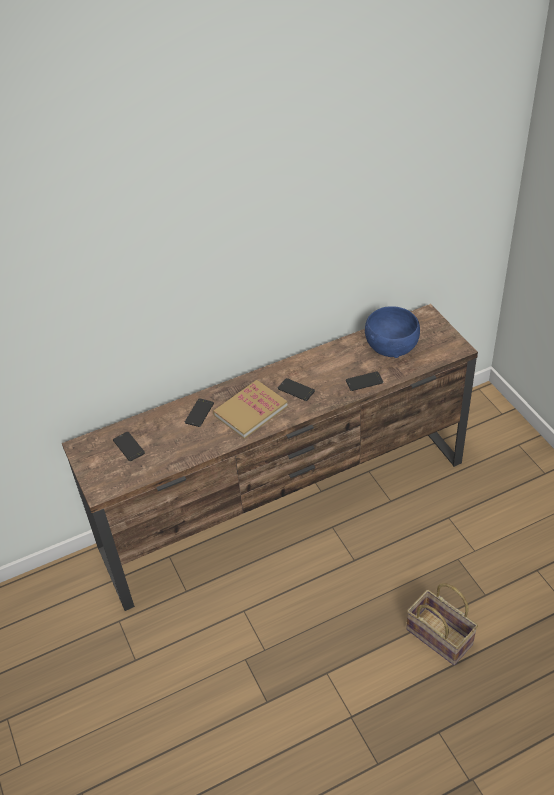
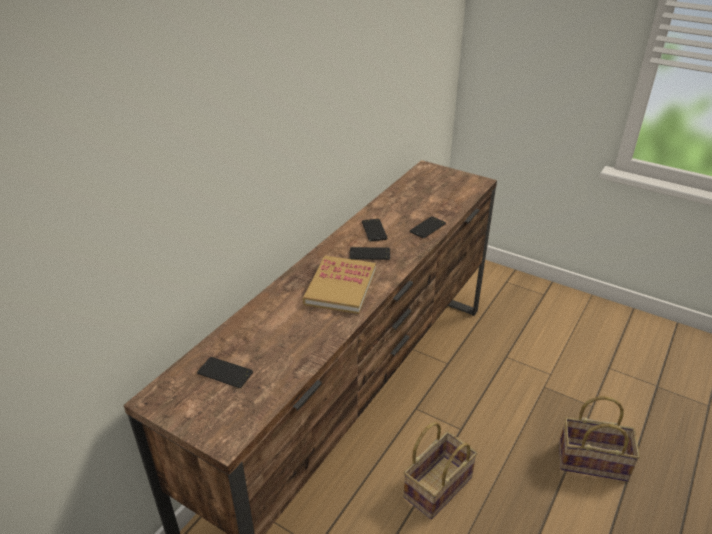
camera: 35 degrees left, 10 degrees down
(199, 413) = (284, 308): phone -> phone (374, 230)
(301, 592) = (438, 485): none -> basket
(390, 346) = (422, 196): blue bowl -> none

